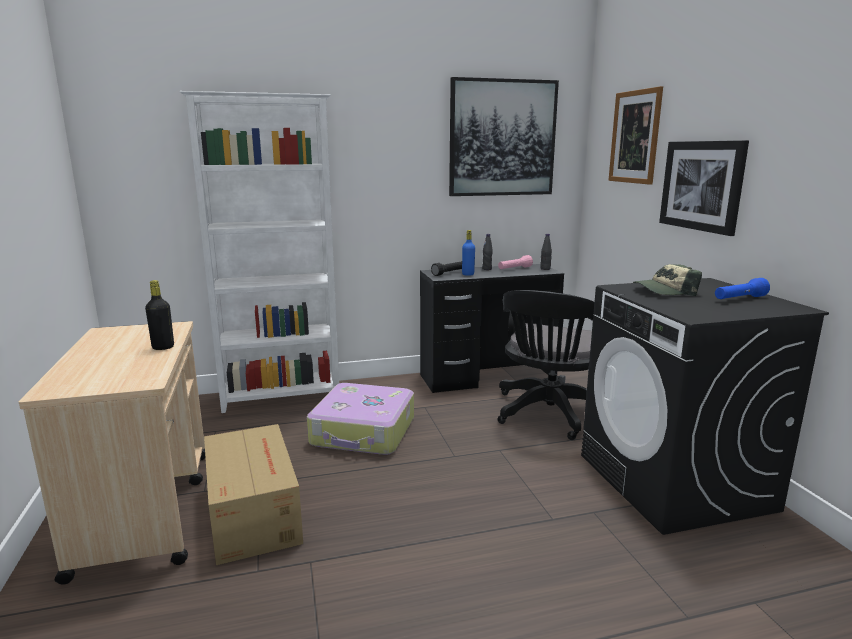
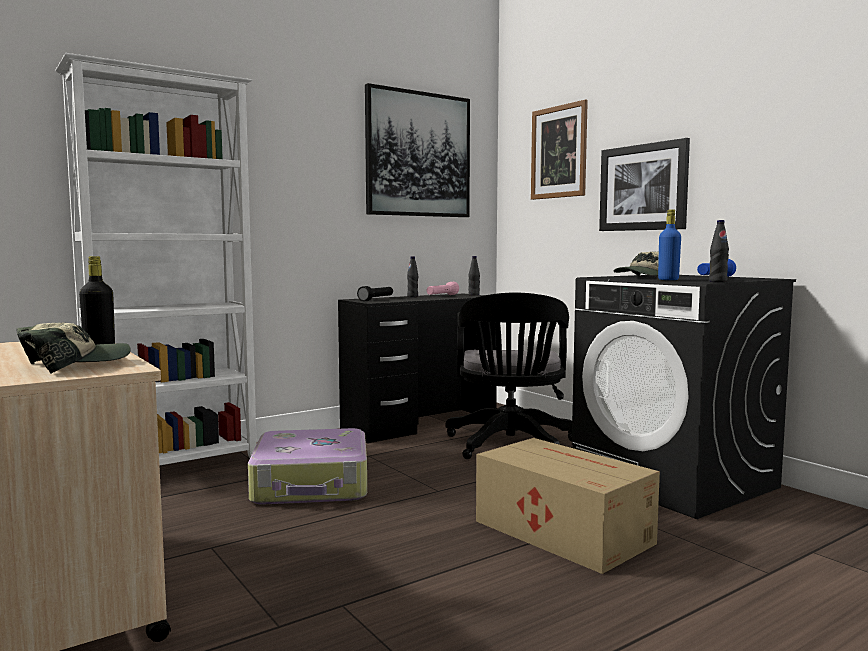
camera: 20 degrees left, 10 degrees down
(122, 371) = (74, 365): none -> cap
(254, 511) = (226, 574): cardboard box -> cardboard box (561, 531)
(468, 274) = (398, 299): blue bottle -> blue bottle (668, 279)
(715, 317) = (717, 281): none -> black bottle

